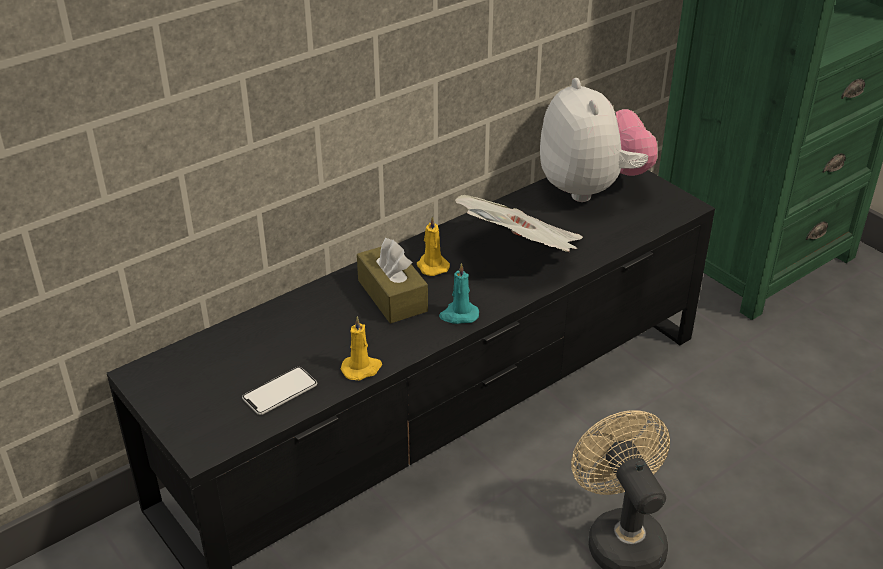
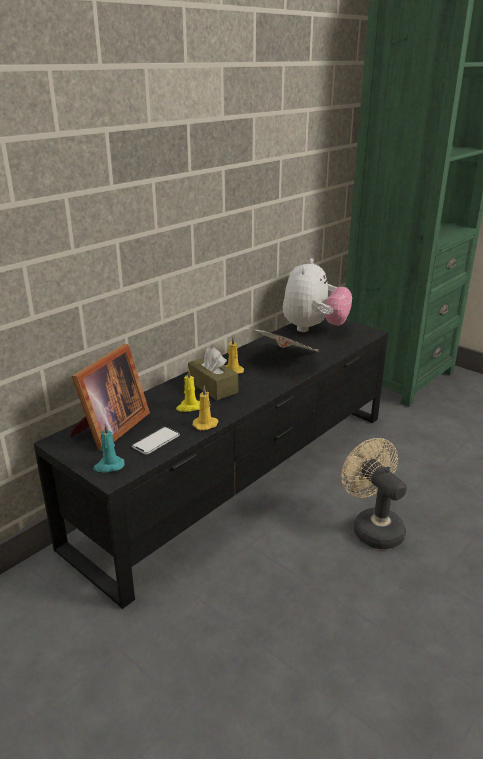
camera: 10 degrees left, 10 degrees down
(218, 360) = (109, 429): none -> picture frame
(345, 332) = (189, 407): none -> yellow candle
(458, 315) = (258, 392): turquoise candle -> turquoise candle (109, 466)
(591, 188) = (314, 328): plush toy -> plush toy turned 45 degrees clockwise

